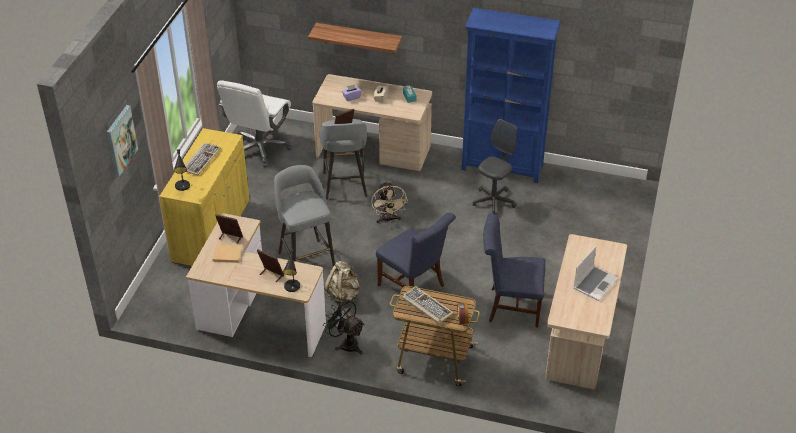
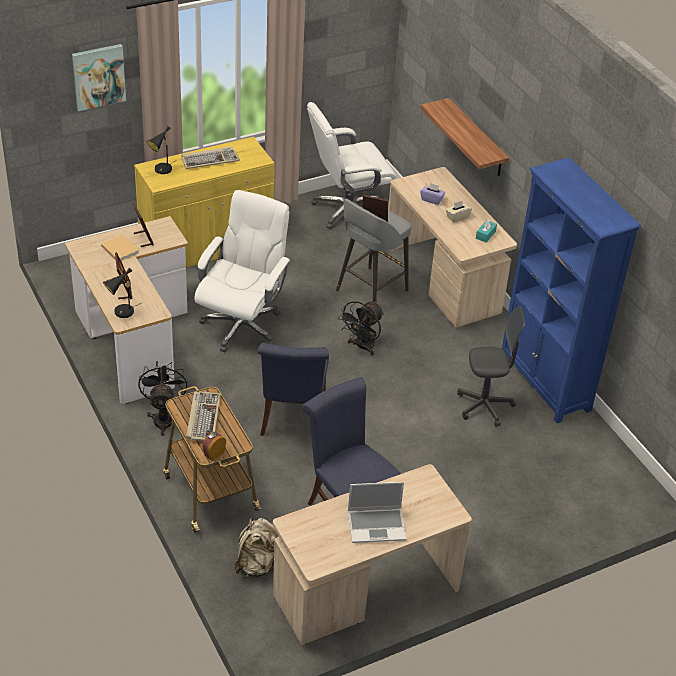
camera: 45 degrees right, 0 degrees up
(306, 259) = (242, 325): grey stool -> white office chair
(343, 295) = (224, 378): beige backpack -> beige backpack (257, 564)
(388, 219) = (361, 347): beige fan -> black fan

